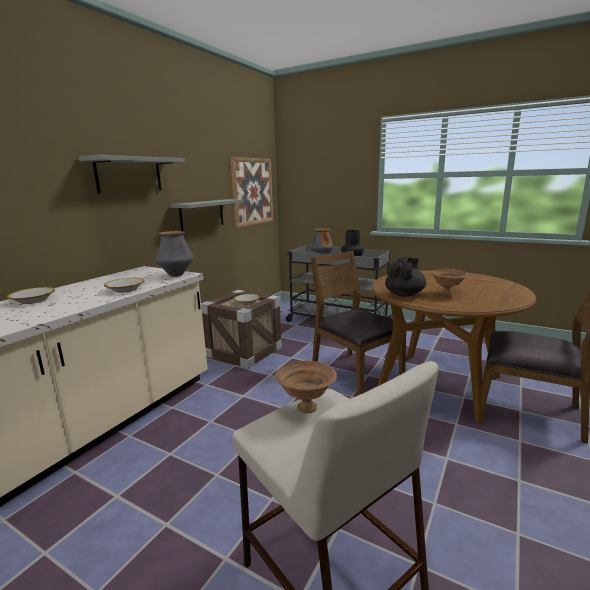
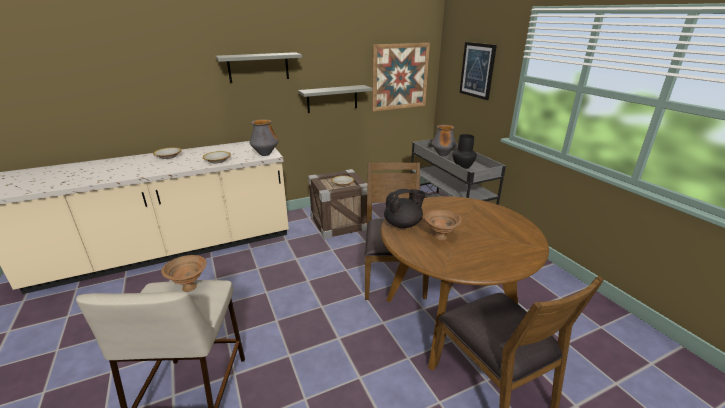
camera: 35 degrees right, 10 degrees up
(328, 178) = (477, 70): none -> picture

